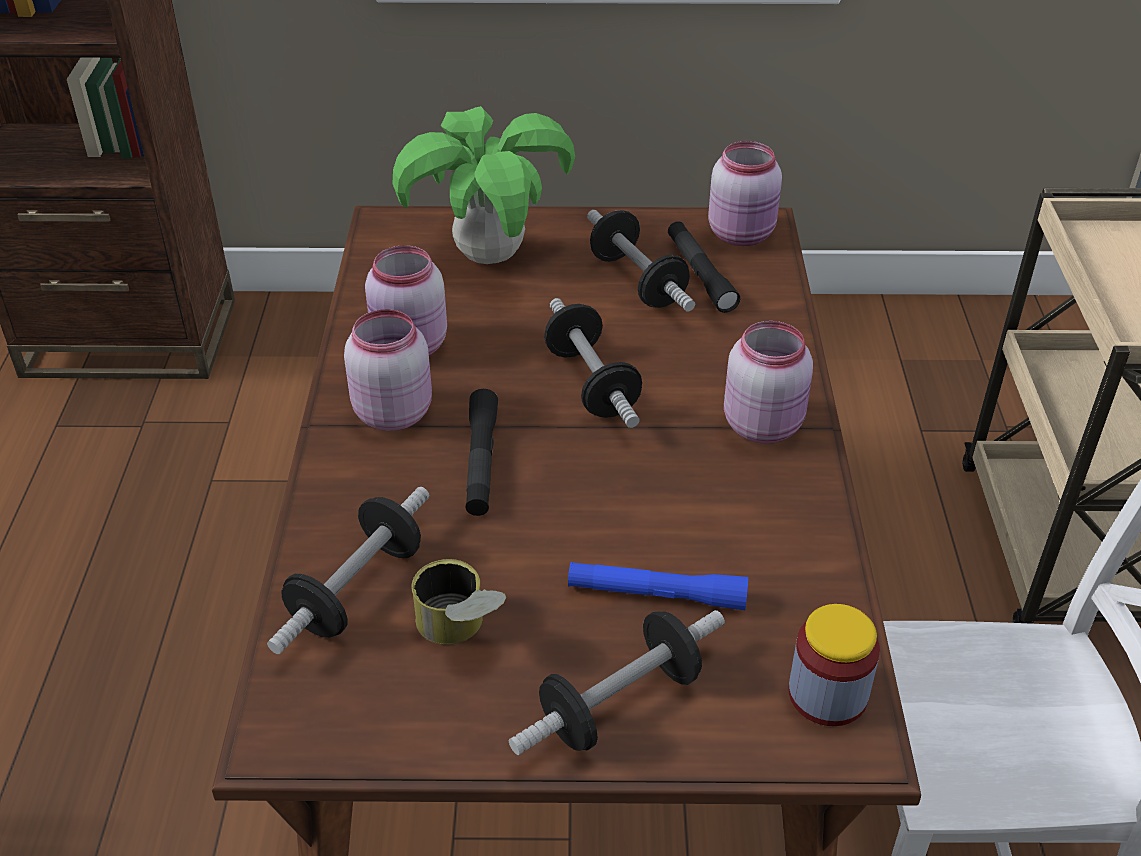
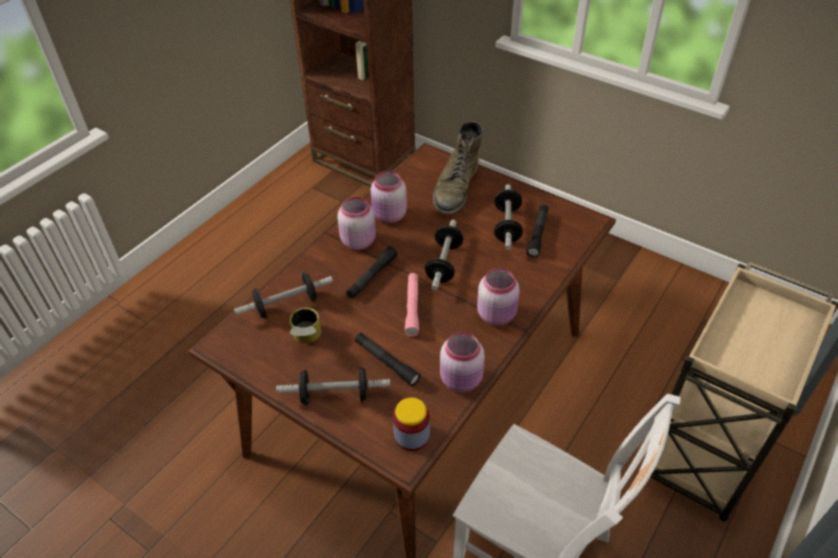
camera: 35 degrees right, 5 degrees up
(489, 256) = (456, 188): potted plant -> green boot
(608, 480) = (412, 307): none -> pink flashlight
(656, 594) = (386, 362): blue flashlight -> black flashlight
(743, 234) = (577, 223): pink jar -> pink jar (462, 380)

